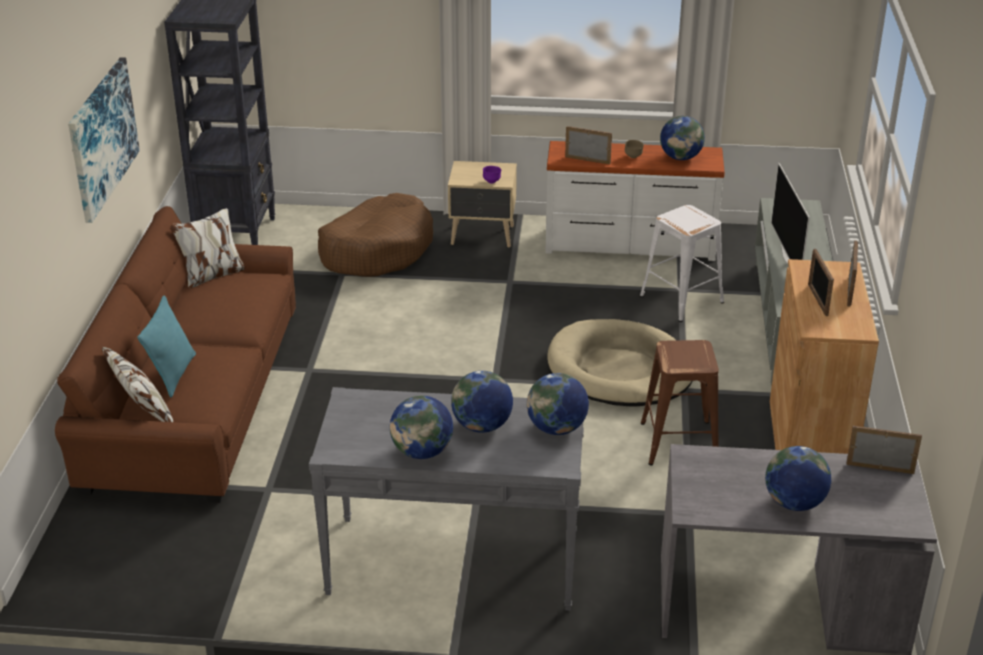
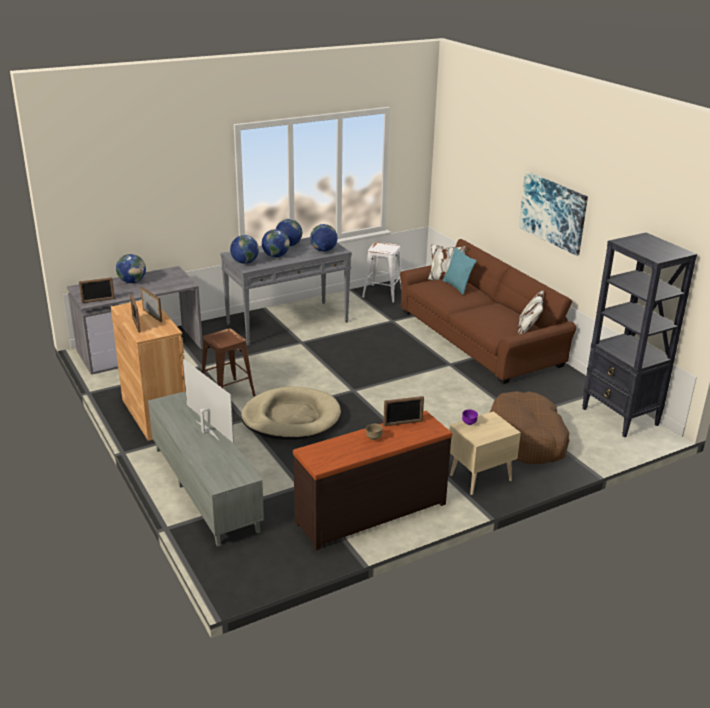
camera: 145 degrees right, 5 degrees down
(630, 245) = (370, 512): white dresser -> brown dresser
(680, 157) = (338, 451): globe -> globe (323, 250)
(682, 299) = (292, 479): white stool -> white stool (382, 294)

